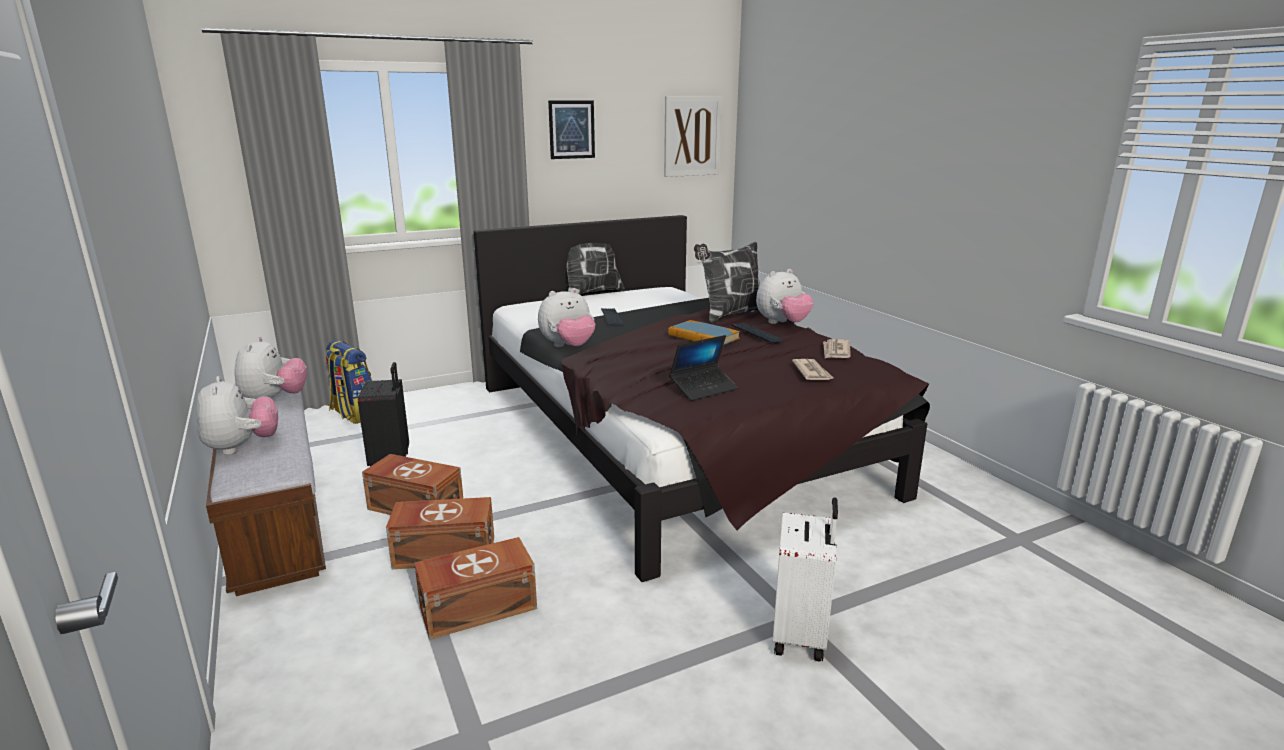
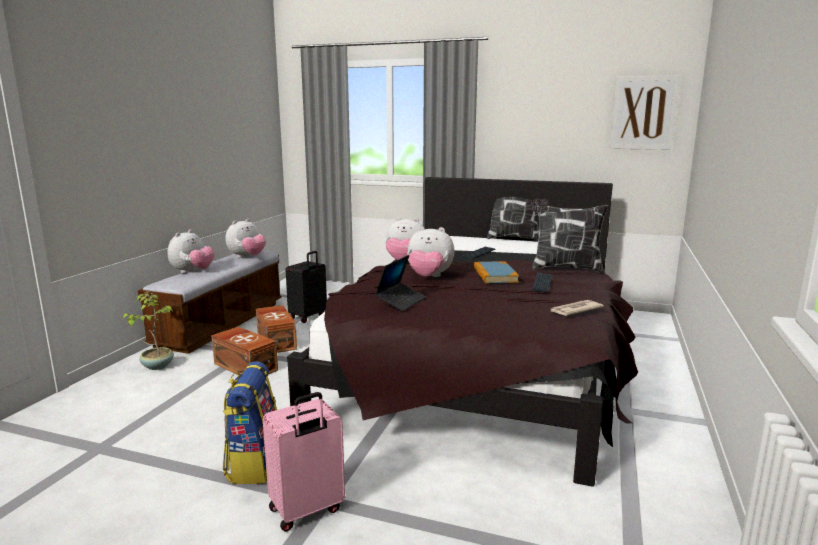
camera: 45 degrees right, 5 degrees down
(307, 613) = (157, 366): none -> potted plant
(353, 414) = (338, 289): backpack -> backpack (253, 464)
(476, 607) = (207, 397): brown storage box -> none
(571, 129) = (523, 106): picture -> none
(703, 389) = (400, 302): laptop -> laptop turned 75 degrees counterclockwise
(782, 323) = (590, 283): plush toy -> plush toy (429, 277)
(801, 635) = (307, 510): white suitcase -> pink suitcase
(812, 372) = (508, 316): newspaper -> none

